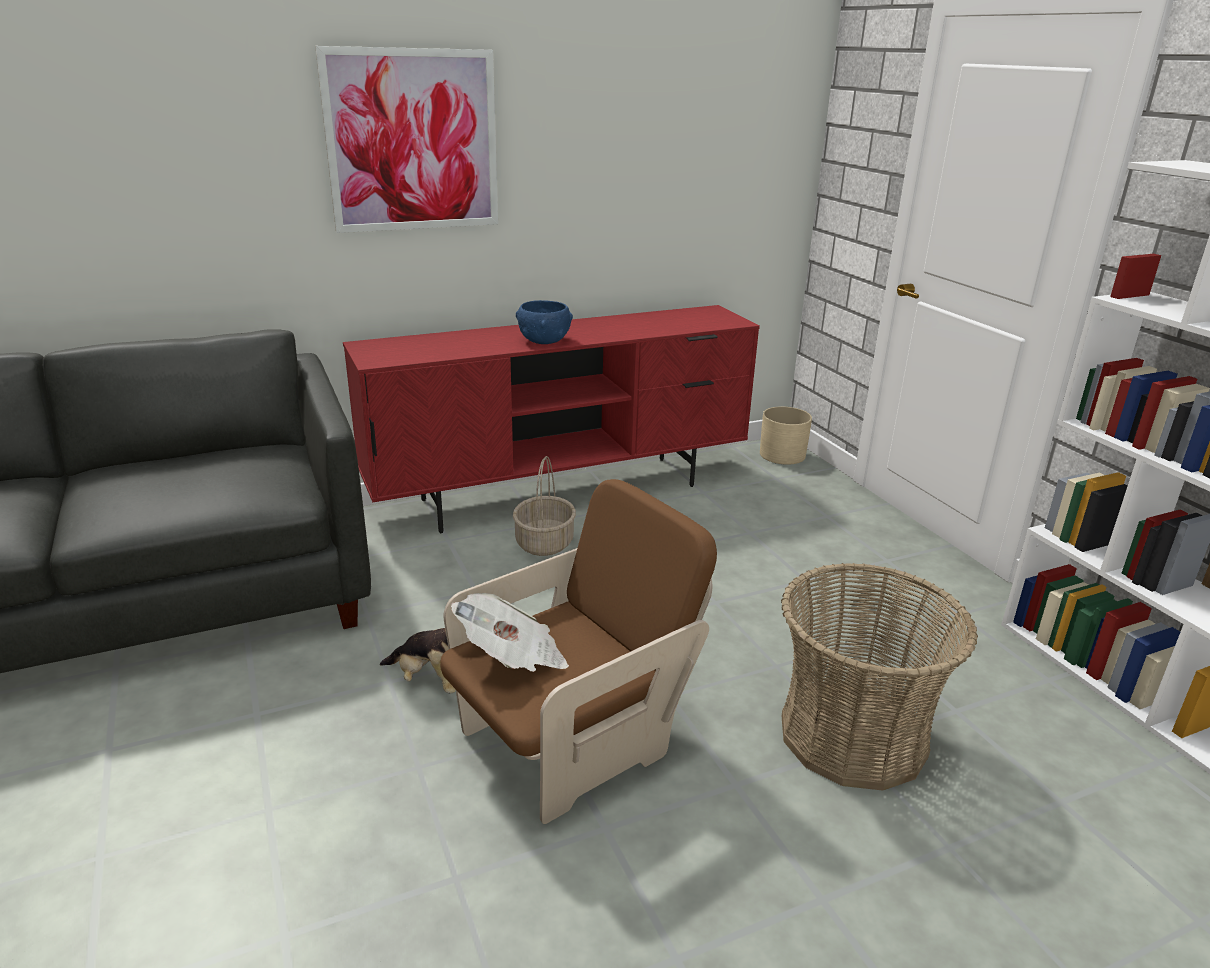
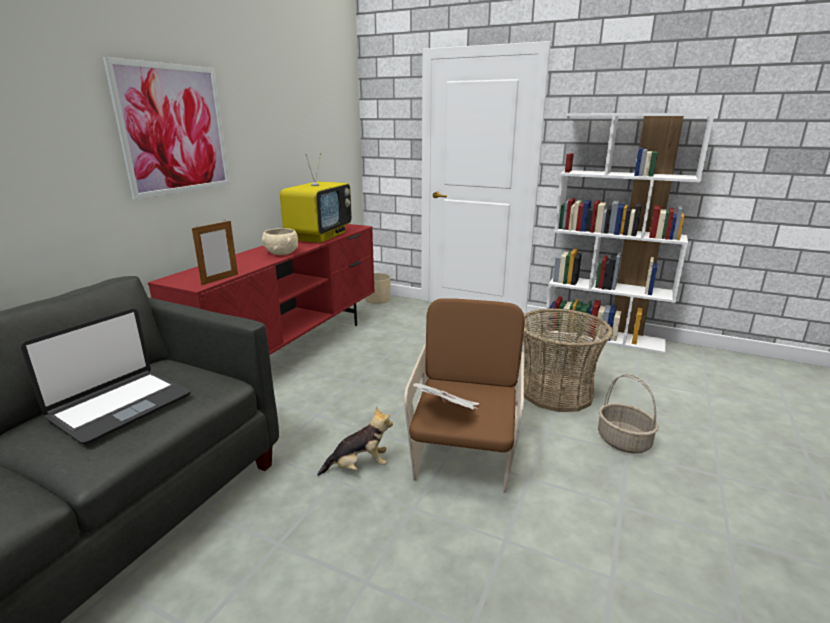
camera: 40 degrees left, 5 degrees down
(176, 480) = (120, 406): none -> laptop
(408, 360) = (220, 279): none -> picture frame
(544, 340) = (281, 253): blue bowl -> beige bowl
(545, 543) = (320, 377): basket -> basket (624, 441)
(645, 325) = (319, 236): none -> television

